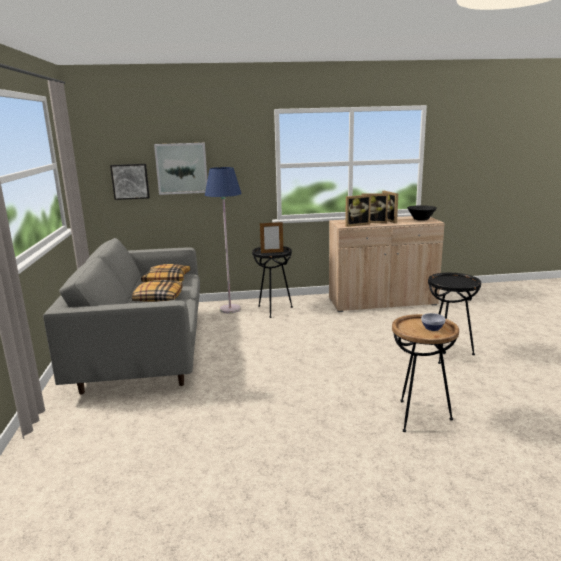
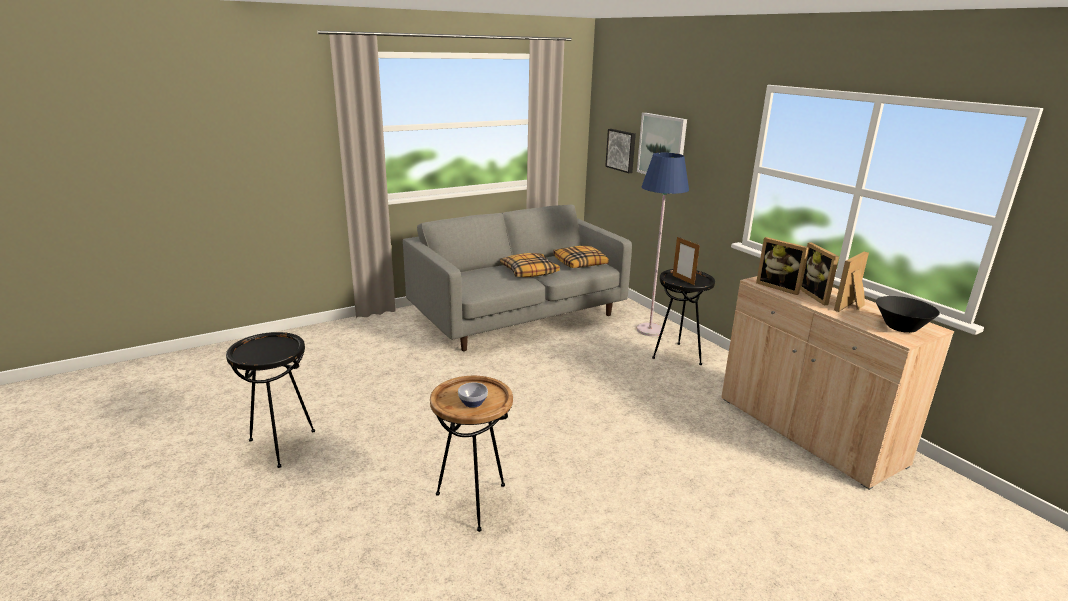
camera: 65 degrees right, 5 degrees up
(448, 354) = (671, 516): black side table -> black side table (281, 445)

